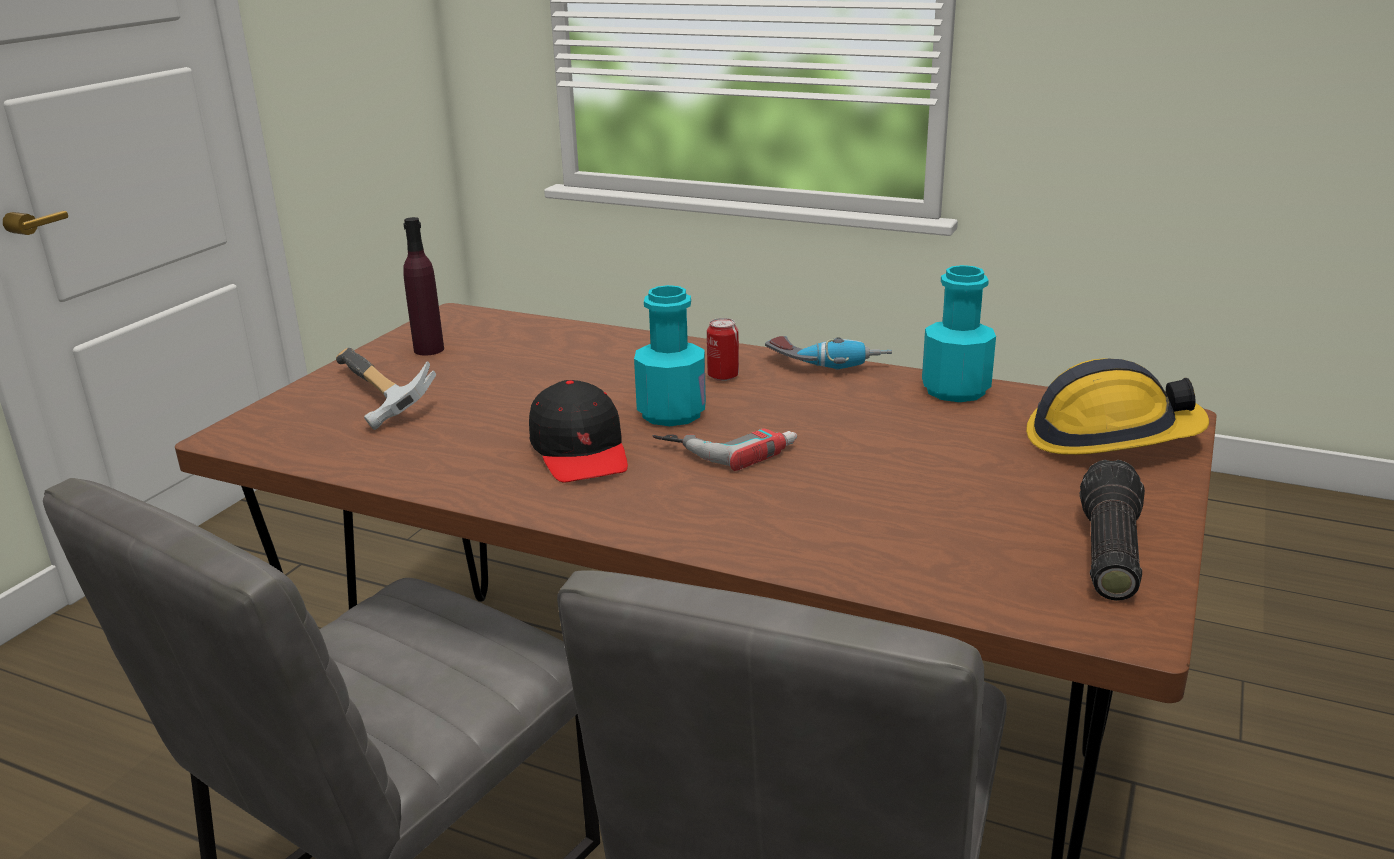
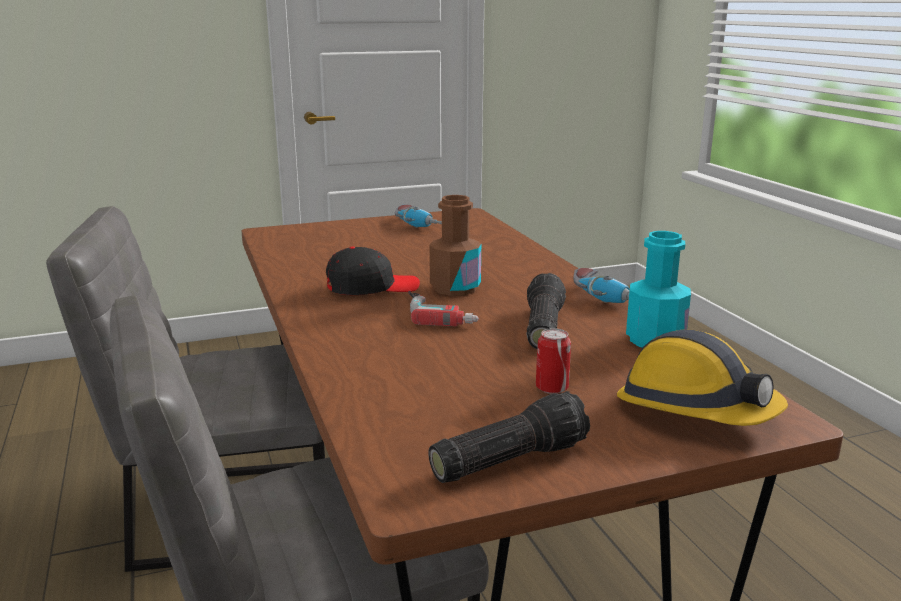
camera: 45 degrees right, 5 degrees down
(373, 399) = (347, 236): hammer -> none
(429, 349) = (419, 224): purple bottle -> power drill
(580, 451) = (372, 287): black cap -> black cap turned 135 degrees counterclockwise
(671, 413) = (455, 288): turquoise bottle -> brown bottle
(723, 376) = (528, 282): can -> can (552, 388)
(848, 419) = (541, 327): none -> flashlight

